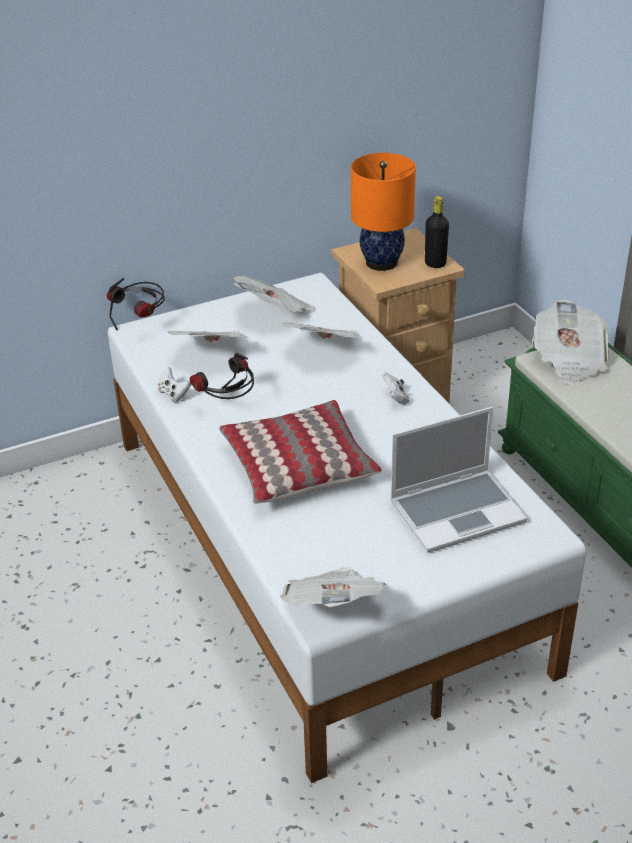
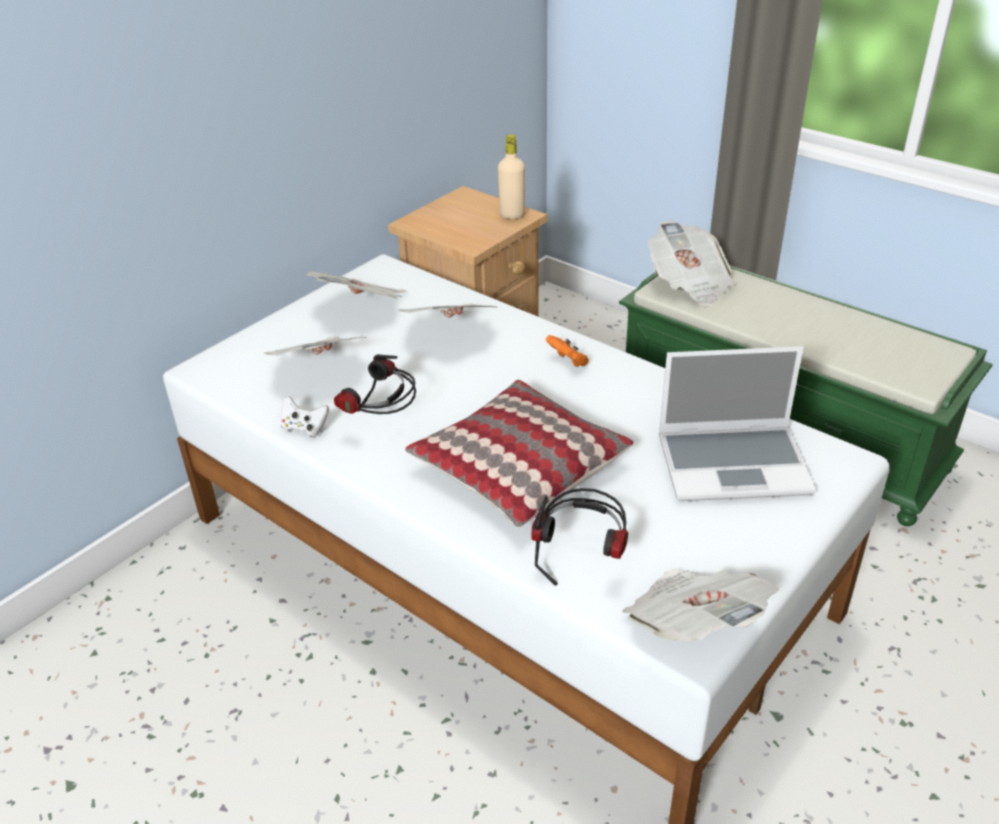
camera: 25 degrees left, 0 degrees up
(142, 323) = (206, 357): headphones -> headphones (582, 559)
(382, 263) = (455, 226): orange table lamp -> none
(395, 398) = (568, 362): white game controller -> orange game controller
(435, 263) = (512, 215): black bottle -> beige bottle
(457, 511) = (734, 464): laptop -> laptop turned 45 degrees clockwise

